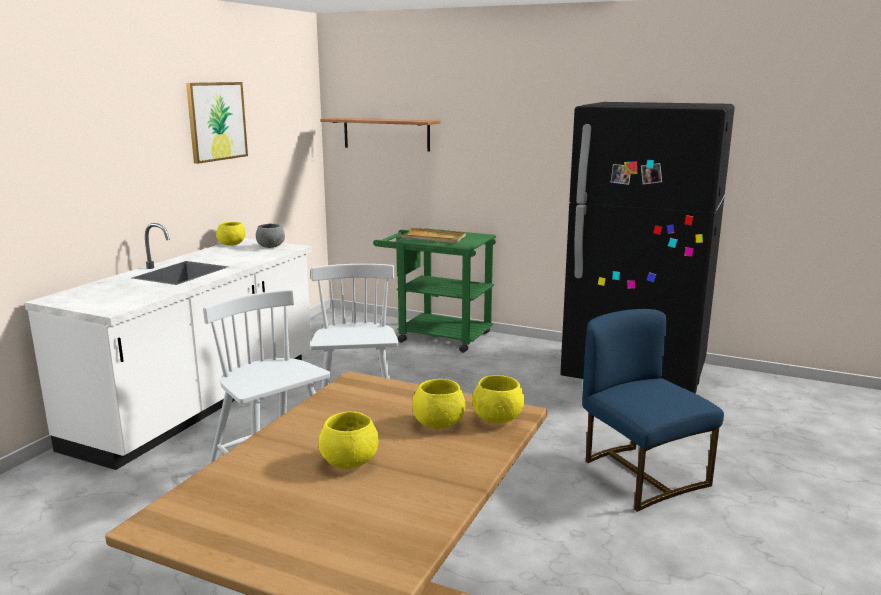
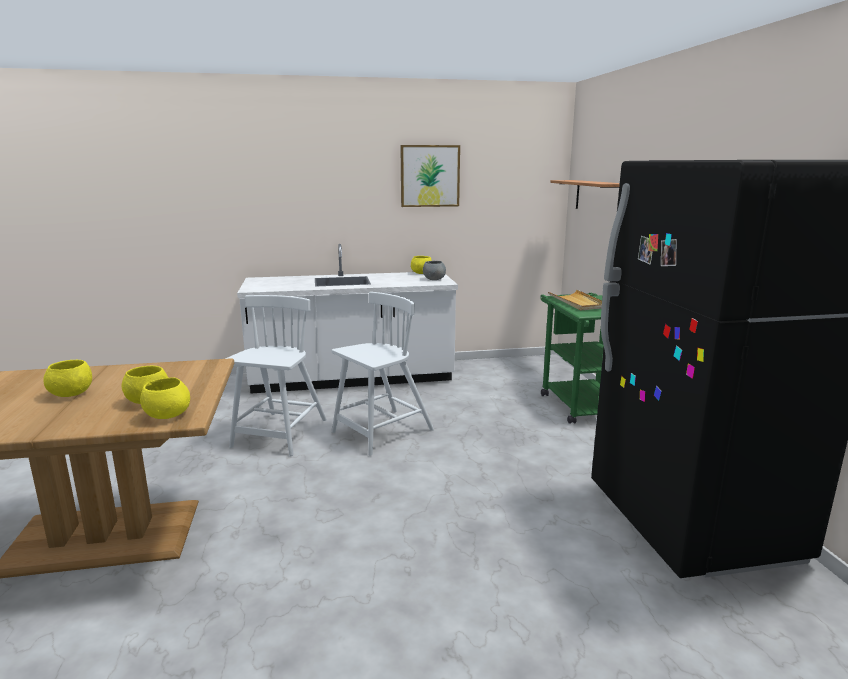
camera: 55 degrees right, 0 degrees up
(640, 474) = (452, 592): blue chair -> none

